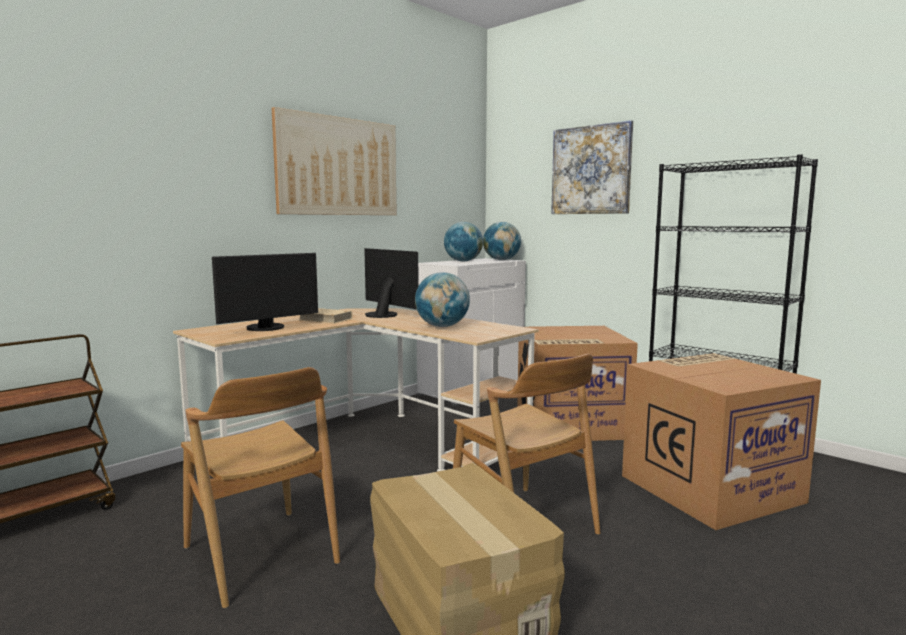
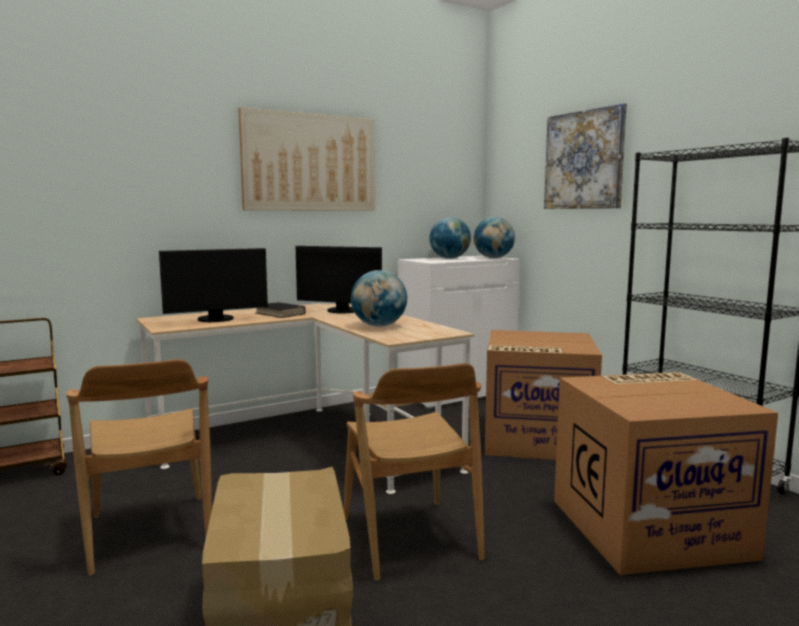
camera: 15 degrees right, 0 degrees up
(325, 319) = (280, 313): beige book -> black book
(384, 314) = (341, 311): monitor -> monitor turned 135 degrees clockwise

